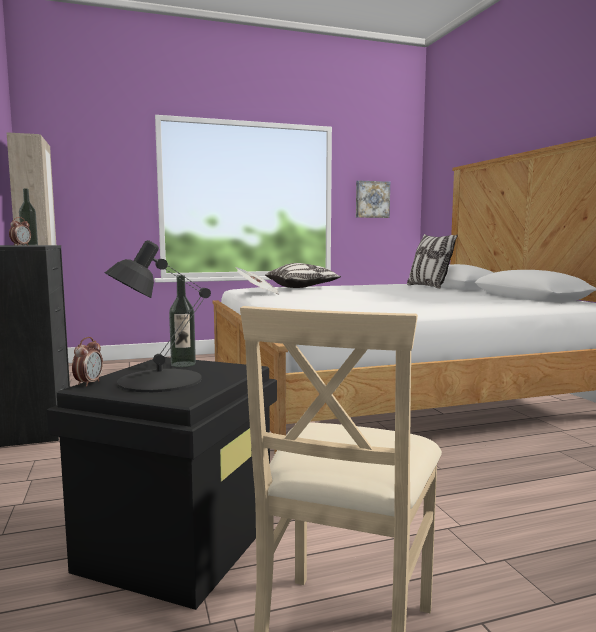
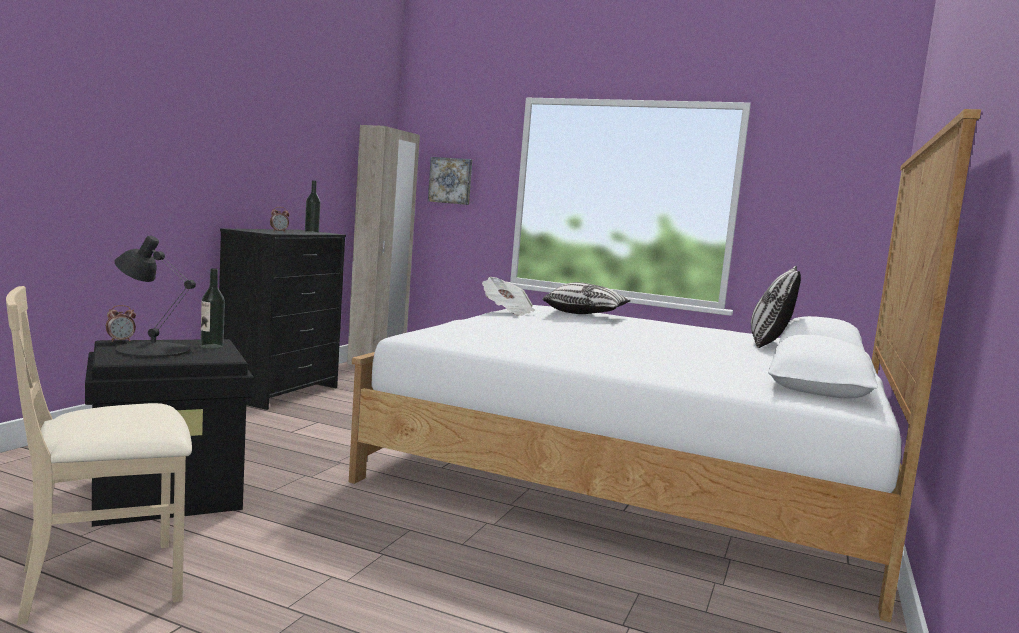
camera: 40 degrees right, 0 degrees up
(372, 199) = (806, 208): picture -> picture (451, 180)

